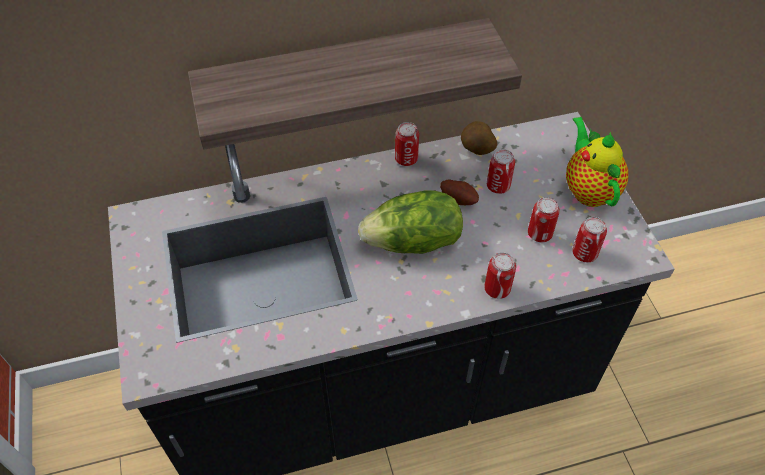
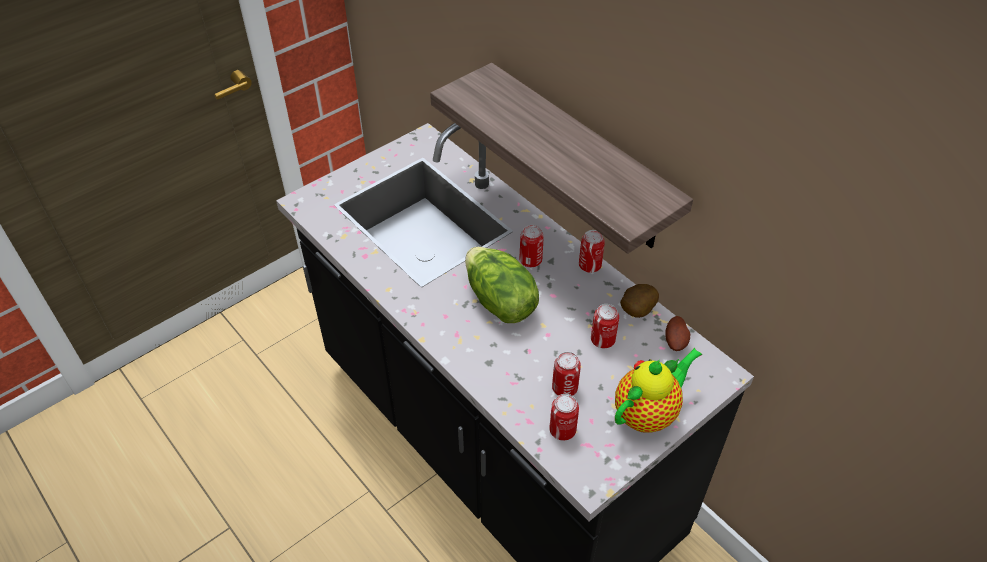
camera: 65 degrees right, 5 degrees down
(459, 199) = (567, 317): potato -> potato (676, 341)
(497, 289) = (482, 374): can -> can (530, 260)

